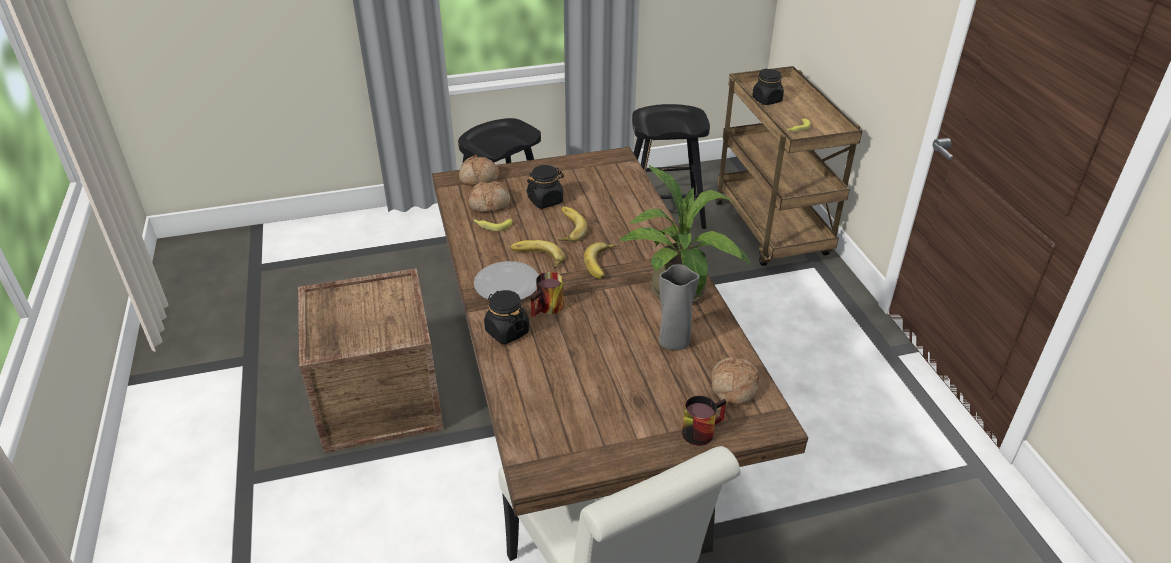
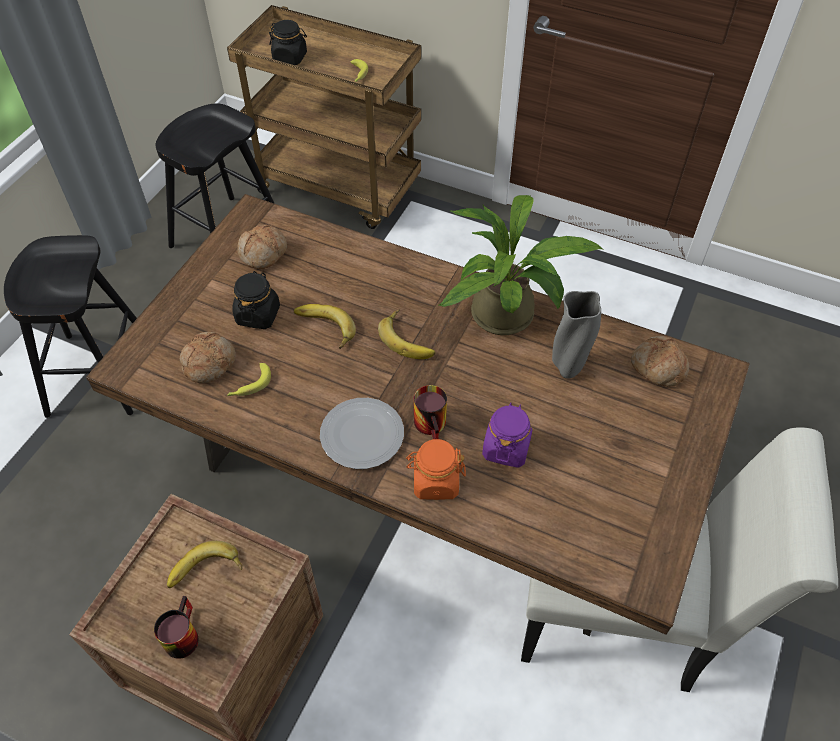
camera: 50 degrees left, 15 degrees up
(478, 179) = (150, 343): bread -> bread (264, 253)
(507, 331) = (435, 482): black jar -> orange jar
(537, 258) = (345, 384): banana -> banana (205, 572)
(569, 348) = (506, 448): none -> purple jar
(700, 429) = (689, 425): mug -> mug (180, 634)

